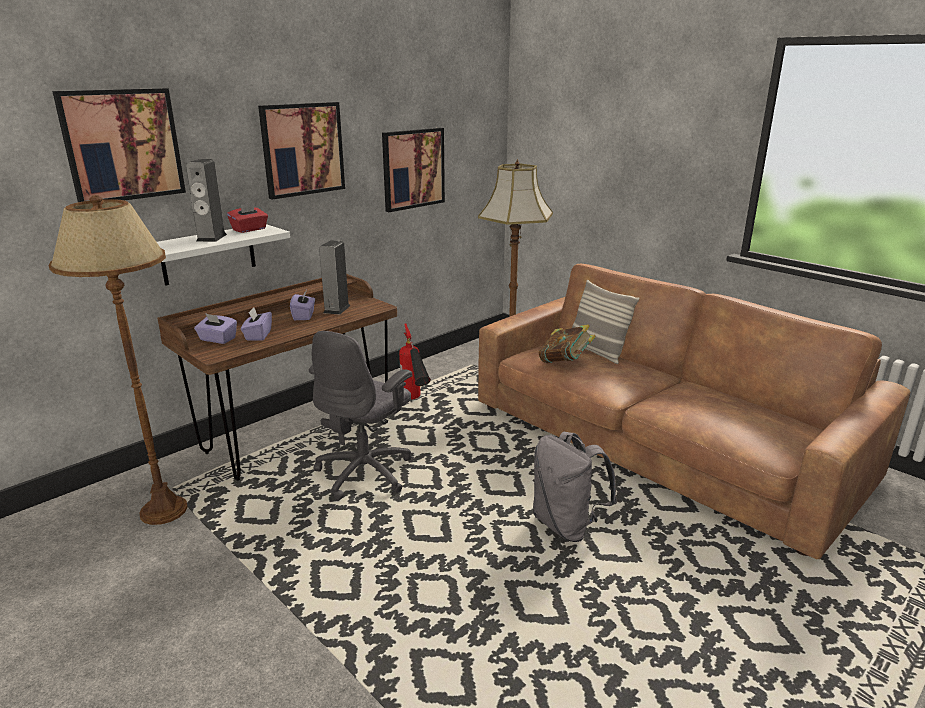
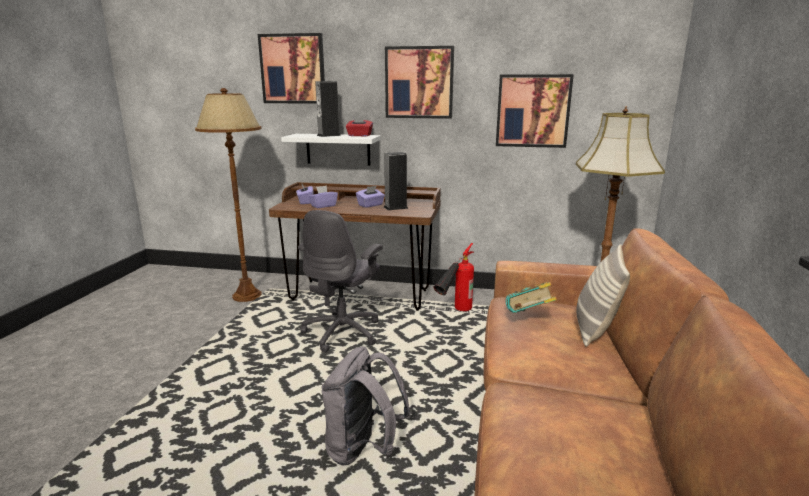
camera: 55 degrees right, 5 degrees down
(366, 472) = (343, 332): grey office chair -> grey office chair turned 60 degrees counterclockwise

